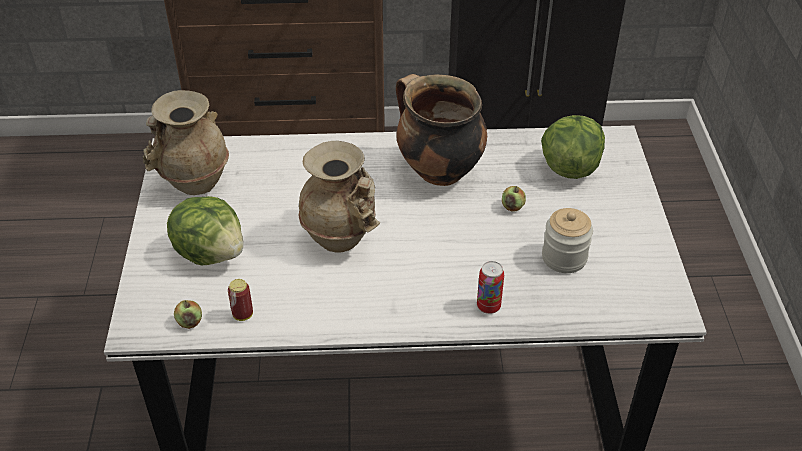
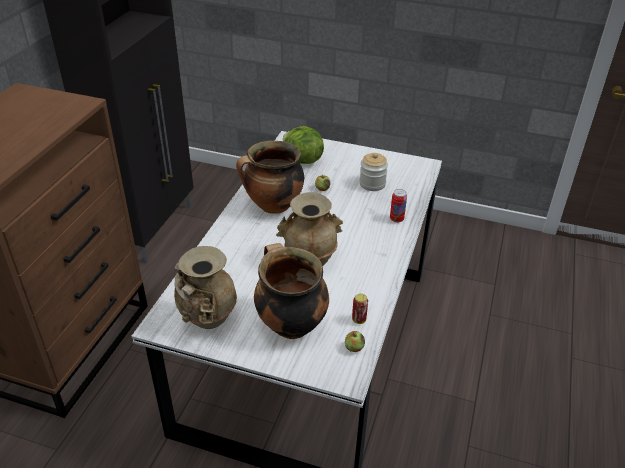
camera: 70 degrees left, 5 degrees down
(211, 252) = (290, 324): lettuce -> cooking pot

